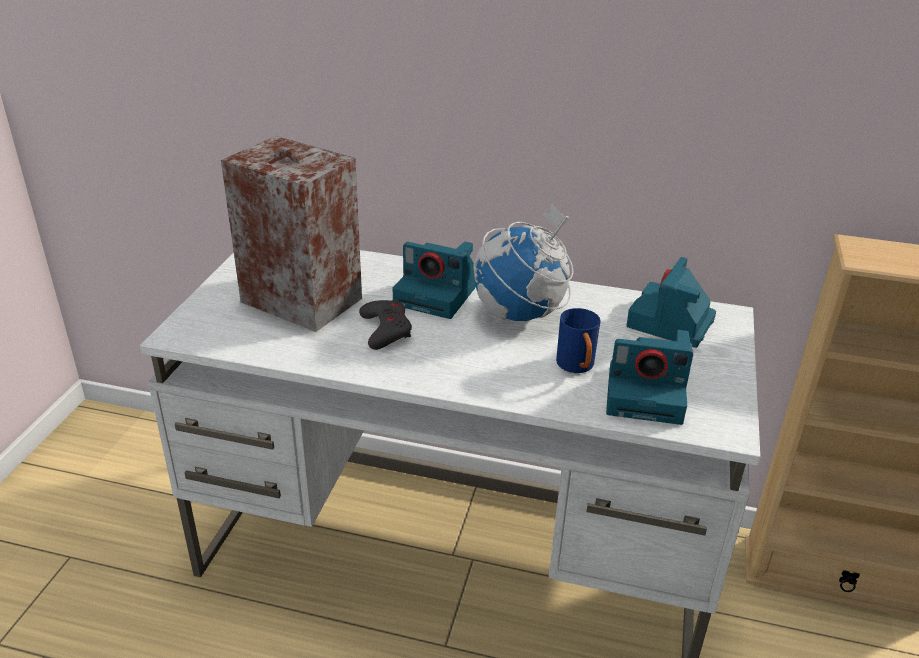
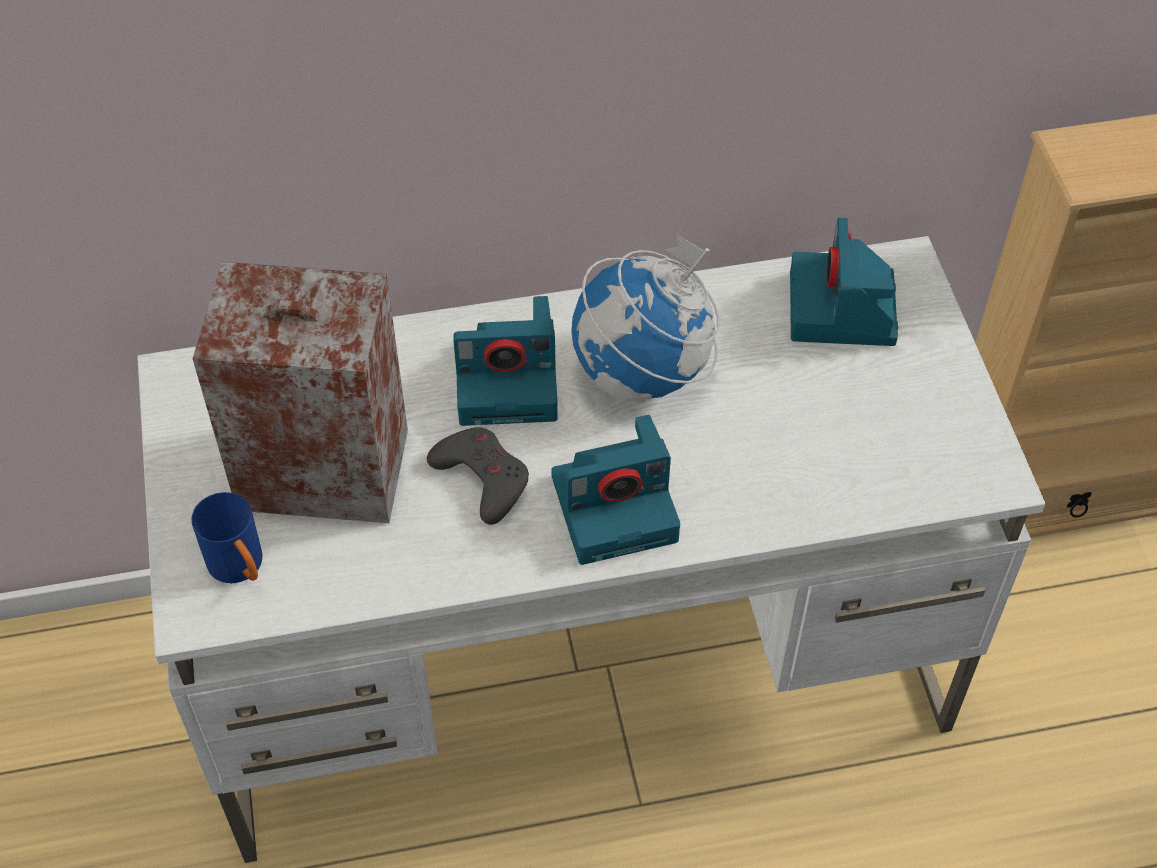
camera: 25 degrees left, 20 degrees up
(577, 367) = (770, 444): blue mug -> blue mug (241, 568)
(647, 394) = (876, 456): camera -> camera (617, 506)

